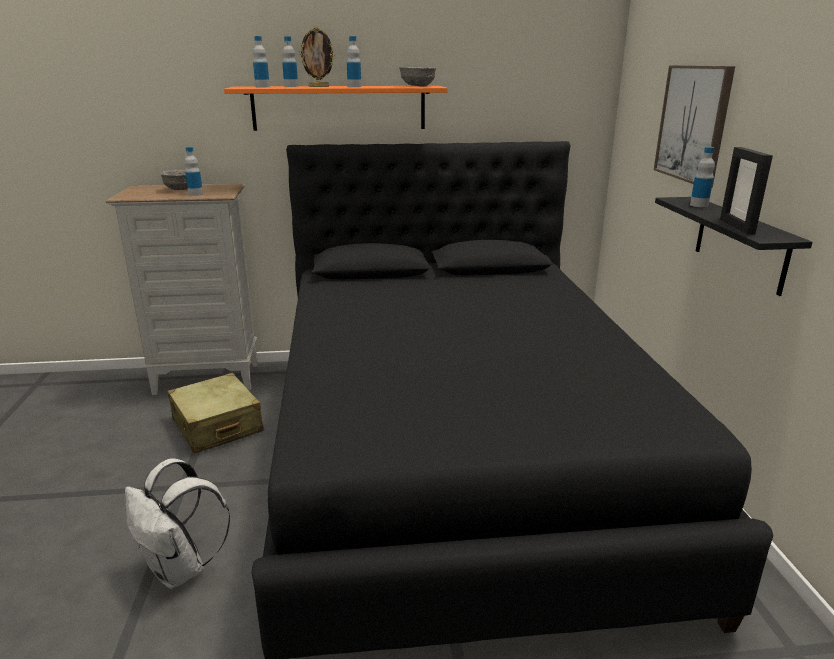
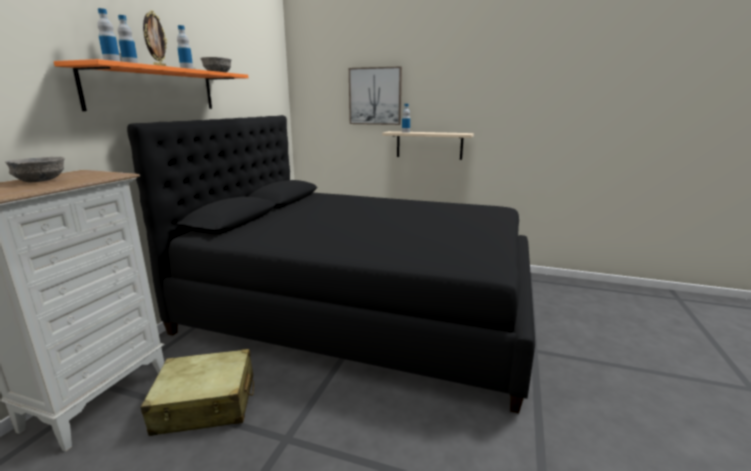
camera: 65 degrees left, 5 degrees down
(181, 569) = (401, 449): white backpack -> none
(195, 194) = (86, 179): bottle -> none
(738, 226) = (446, 133): picture frame -> none
(740, 243) = (429, 145): black shelf -> beige shelf

